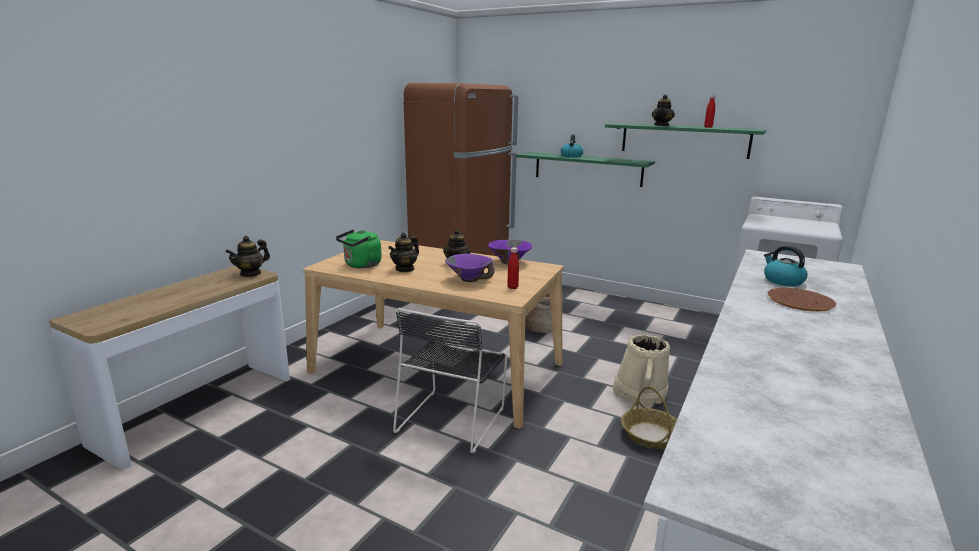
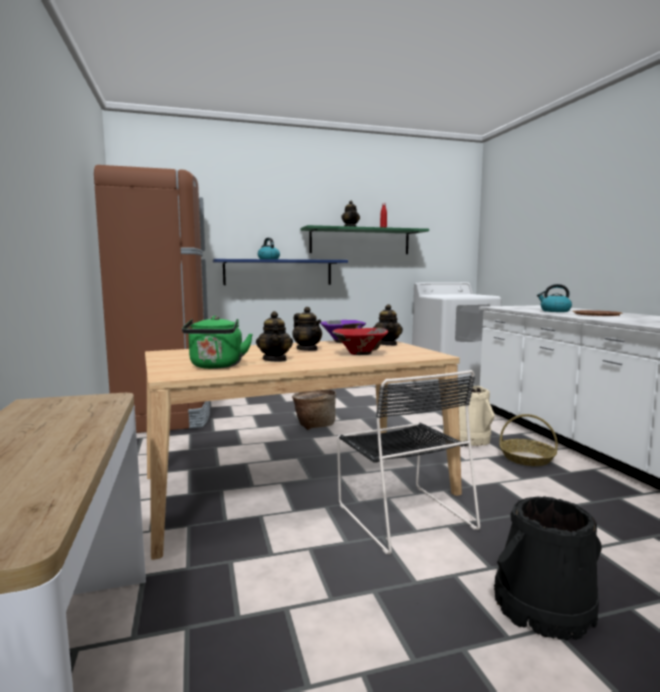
camera: 45 degrees left, 10 degrees down
(251, 273) = (84, 401): teapot -> teapot (387, 344)
(404, 508) = (543, 606): none -> black bucket
(469, 279) = (359, 354): purple bowl -> red bowl
(512, 287) = (408, 351): red bottle -> none
(587, 169) = (278, 272): green shelf -> blue shelf

